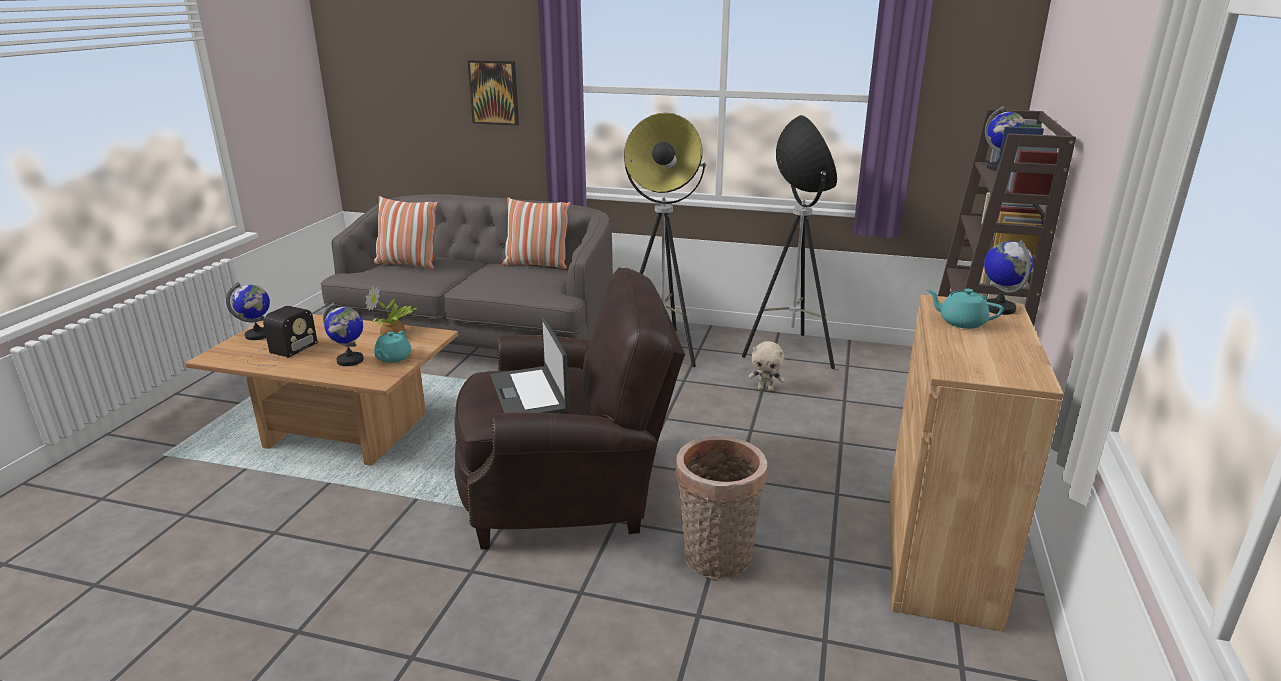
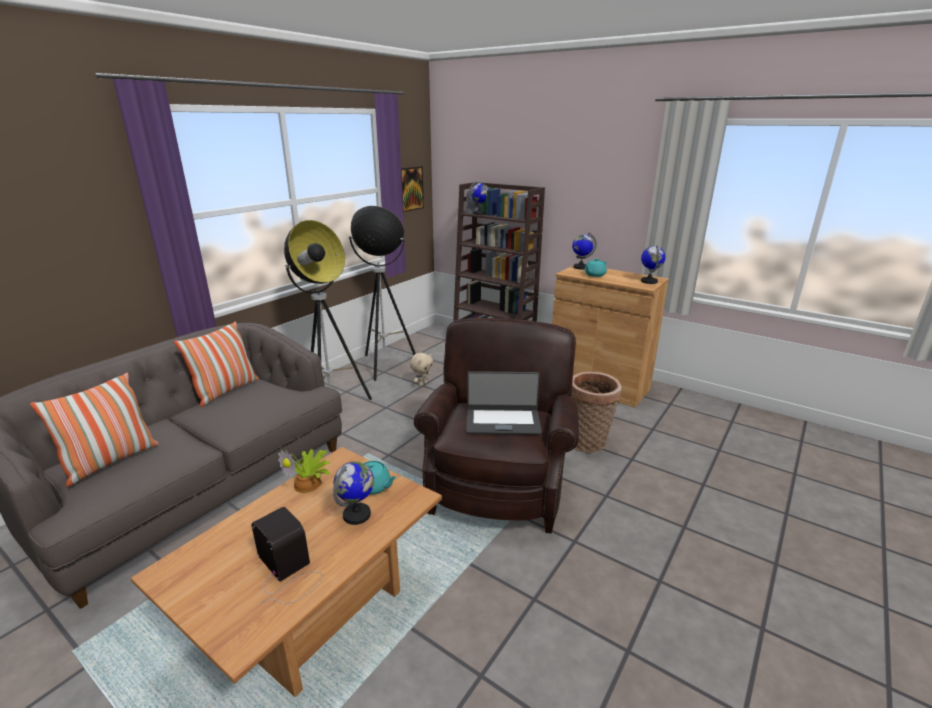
camera: 70 degrees left, 0 degrees up
(258, 335) = (207, 596): globe -> globe (649, 281)
(494, 92) = (71, 242): picture -> picture (410, 189)

